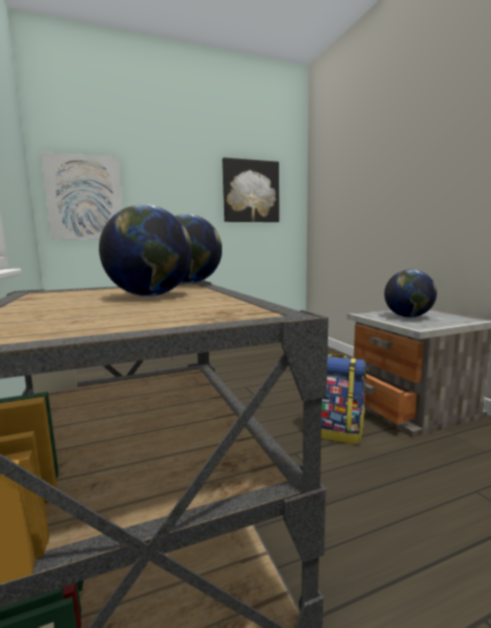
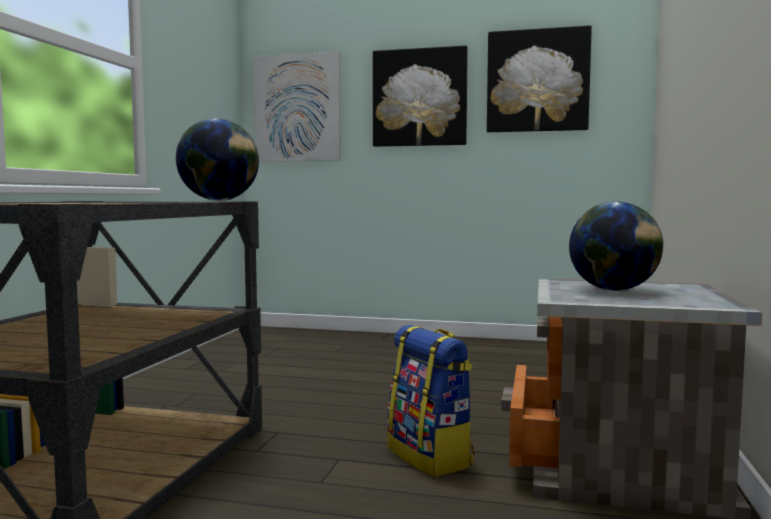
camera: 35 degrees right, 5 degrees down
(150, 296) = (113, 203): globe -> none
(180, 197) = (419, 98): none -> picture

